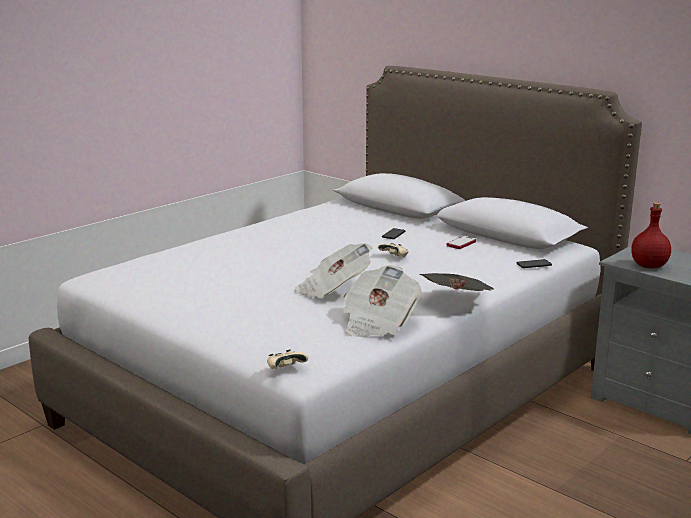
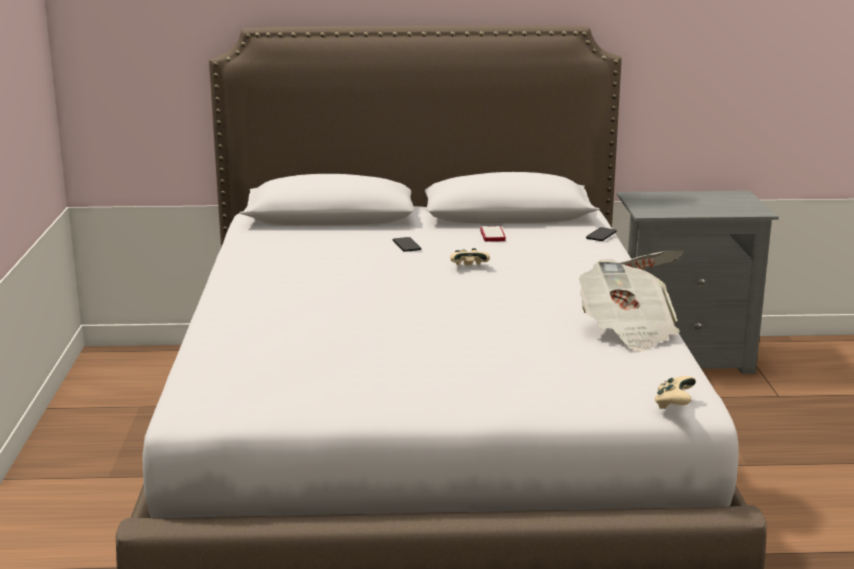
camera: 45 degrees left, 0 degrees up
(333, 290) = (505, 317): newspaper -> none
(649, 266) = (677, 210): red bottle -> none

